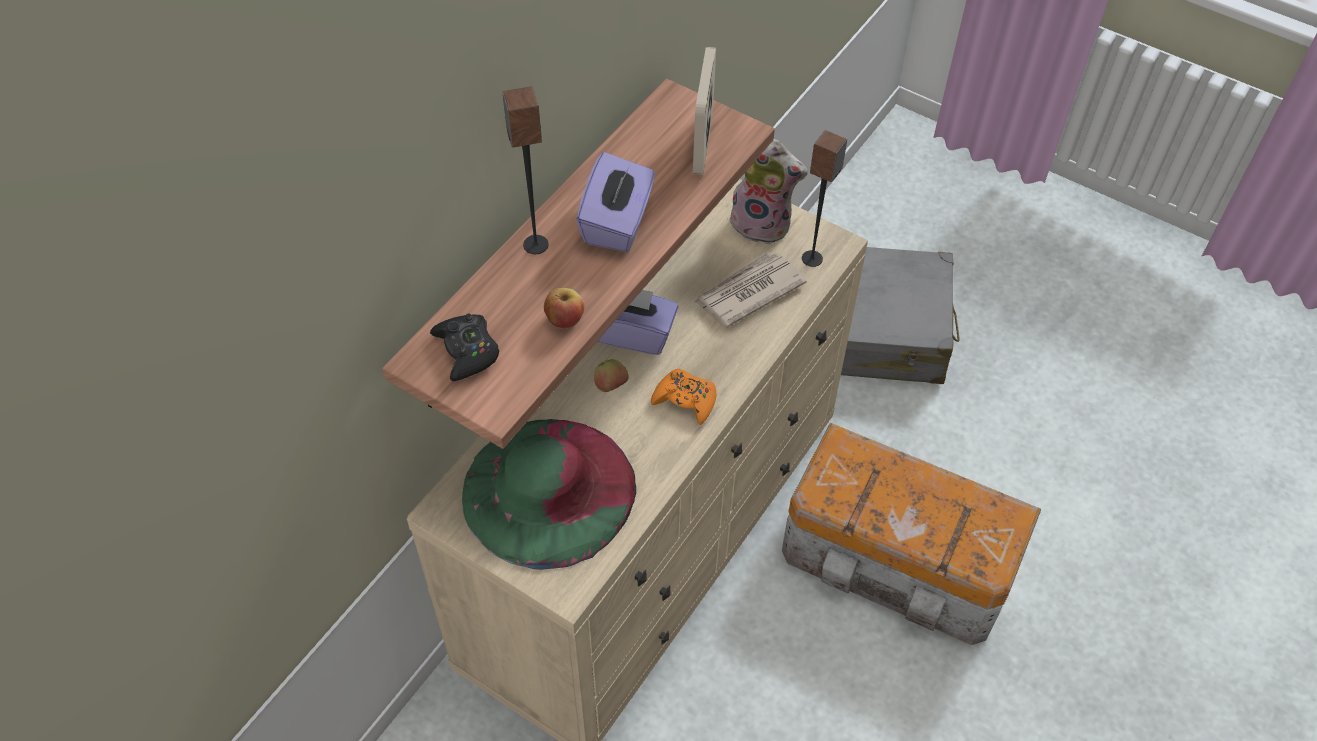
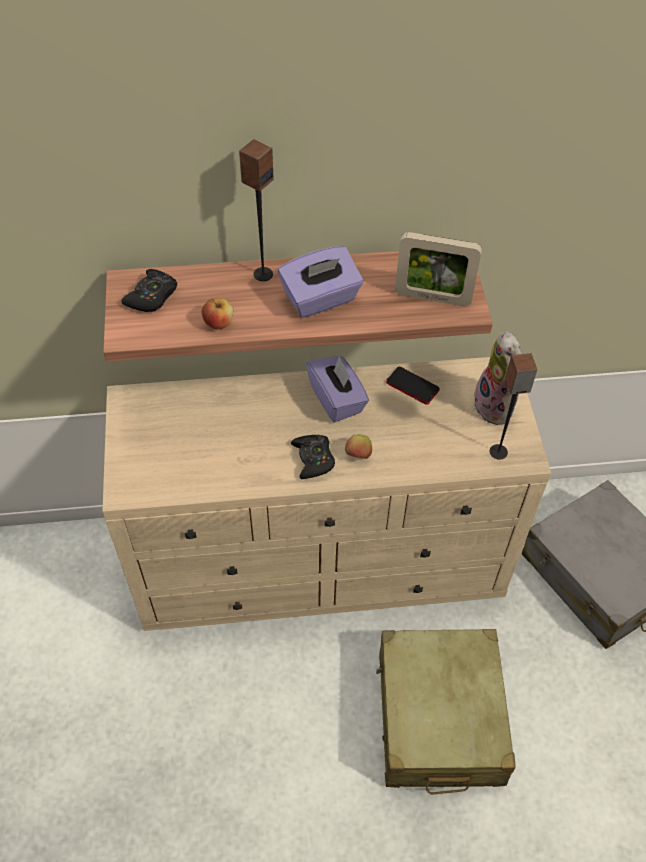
camera: 50 degrees right, 0 degrees up
(548, 491) = (183, 437): green hat -> none
(611, 386) = (286, 415): apple -> apple (358, 455)
(677, 266) = (412, 386): none -> phone
(685, 400) = (313, 459): orange game controller -> black game controller
(702, 145) = (432, 298): picture frame -> picture frame turned 135 degrees counterclockwise
(748, 292) = (432, 435): newspaper -> none
(899, 562) = (439, 718): storage box -> beige suitcase

